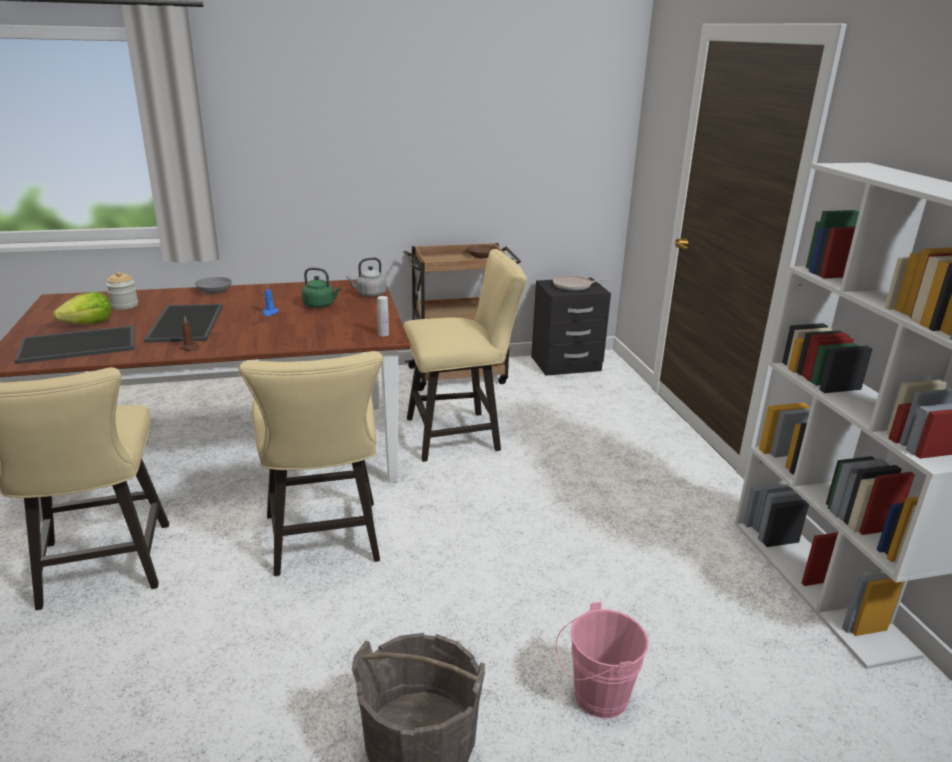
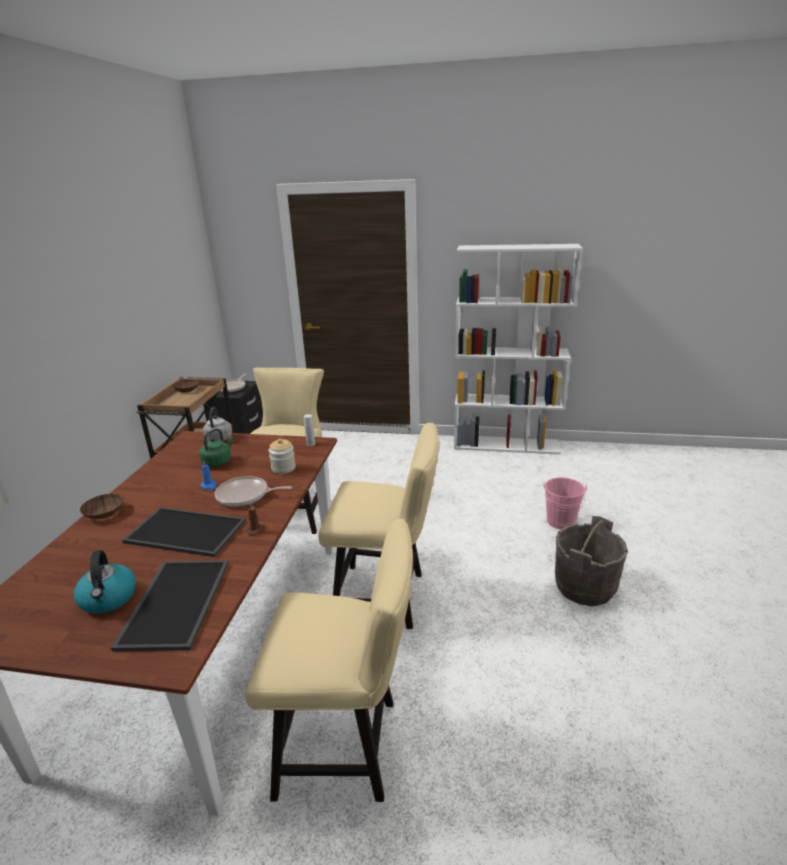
camera: 65 degrees left, 0 degrees up
(88, 323) = (109, 599): lettuce -> kettle
(124, 305) = (74, 573): jar -> jar (283, 468)
(213, 291) = (104, 513): grey bowl -> brown bowl
(254, 330) = (245, 496): none -> frying pan

